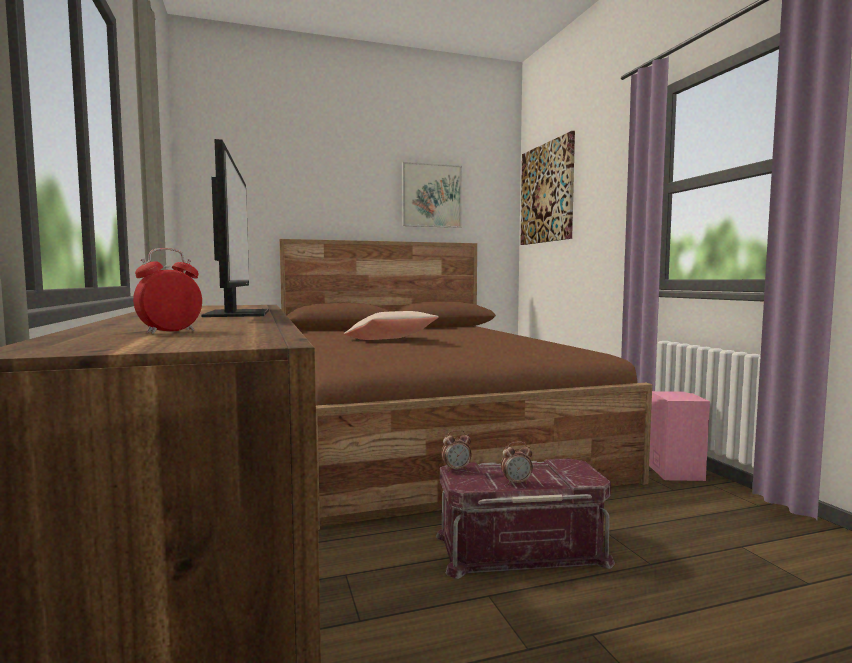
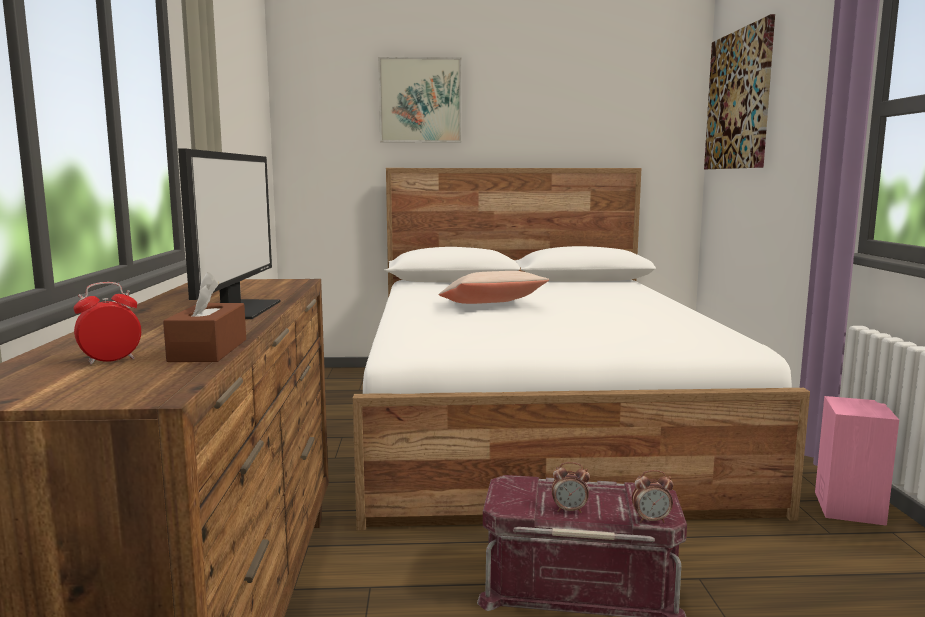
camera: 15 degrees right, 5 degrees up
(262, 326) = (208, 350): none -> brown tissue box
(424, 436) = (536, 421): brown bed -> white bed
(431, 195) = (581, 105): picture -> picture (420, 100)
(456, 469) = (507, 484): alarm clock -> alarm clock (651, 520)

